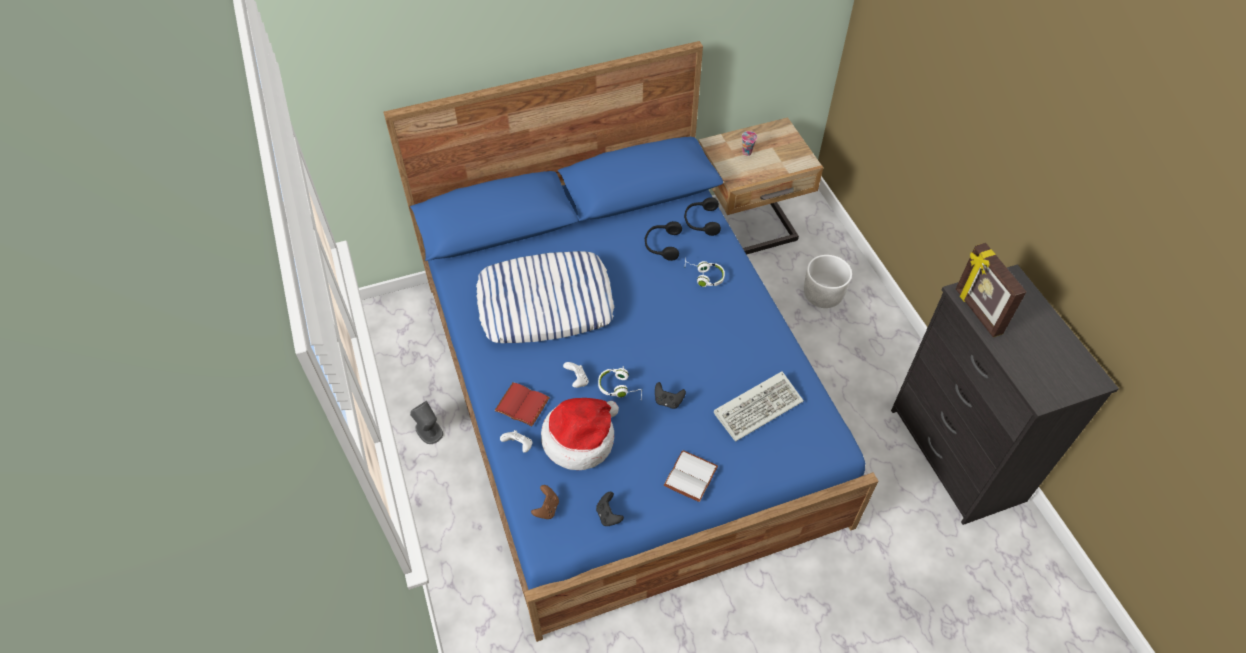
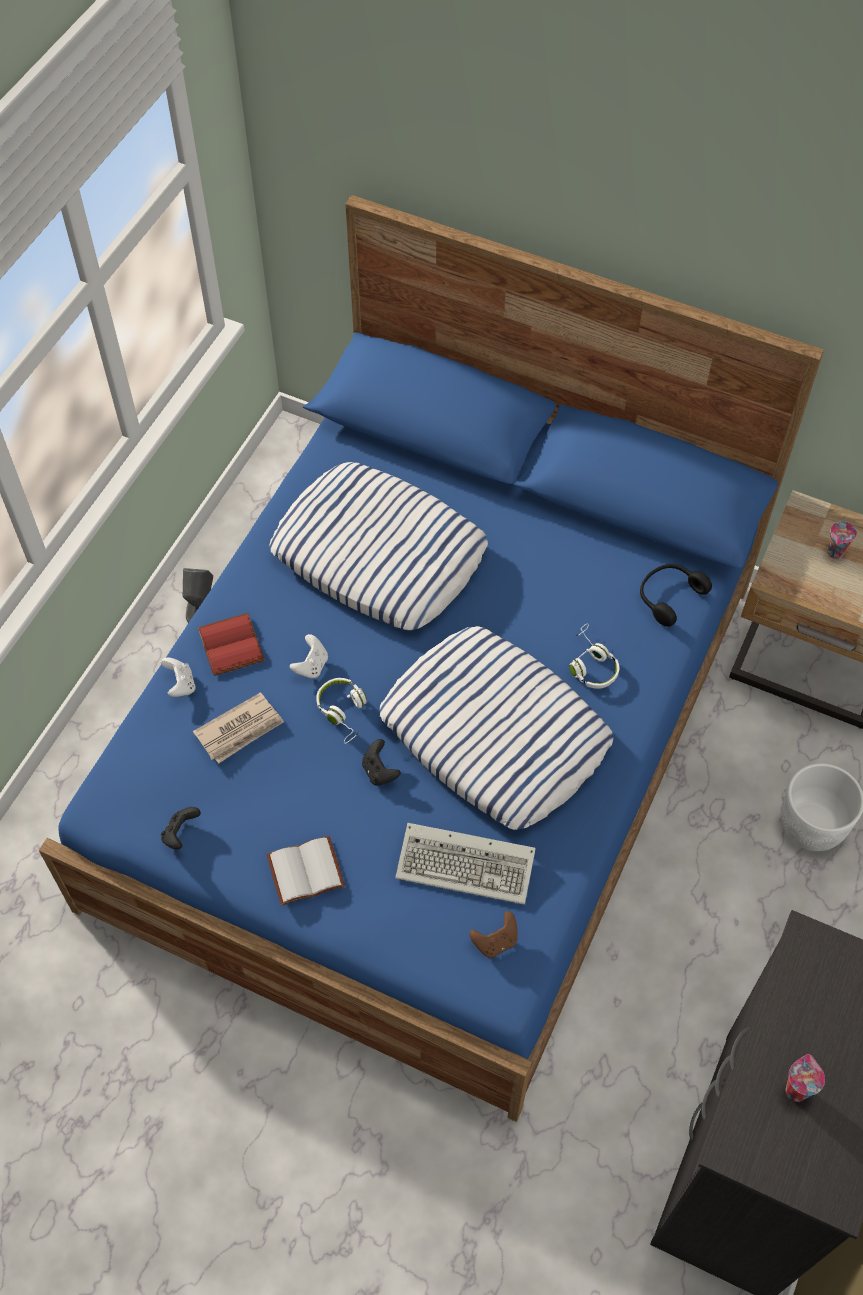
camera: 45 degrees right, 5 degrees up
(546, 508) = (131, 771): brown game controller -> brown game controller (495, 941)
(580, 439) = (240, 730): hat -> newspaper
(662, 245) = (587, 588): black headphones -> none
(699, 340) = (494, 734): none -> pillow
(977, 312) = (794, 978): picture frame -> none
(1031, 354) = (795, 1089): none -> cup

